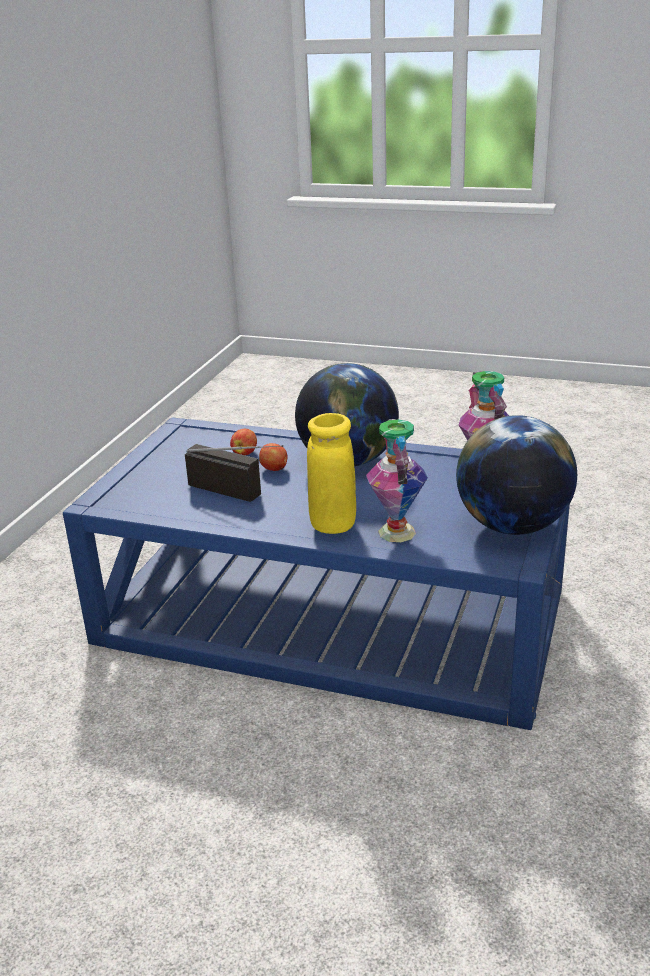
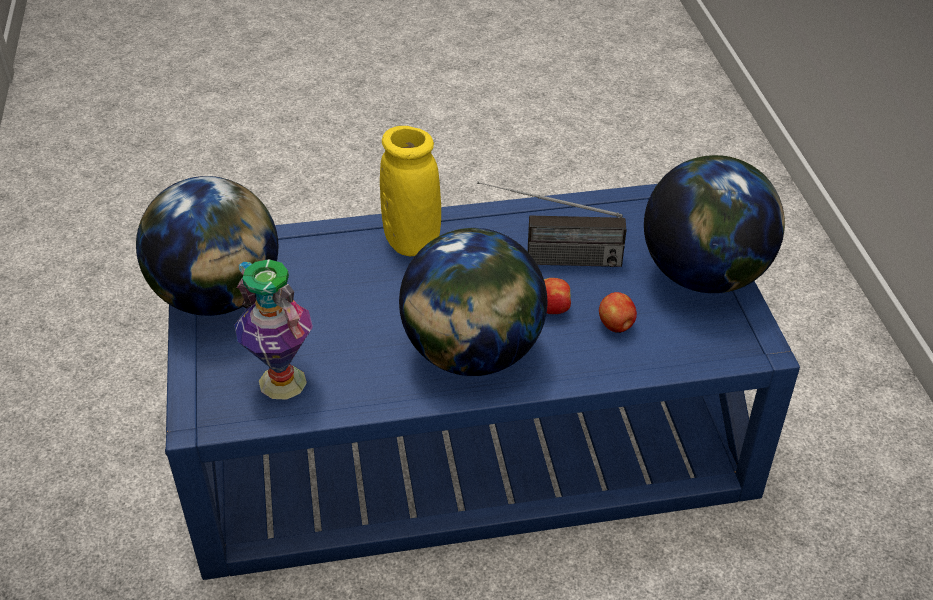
camera: 150 degrees right, 15 degrees up
(156, 460) = (704, 275): none -> globe
(398, 532) = (340, 257): vase -> none

